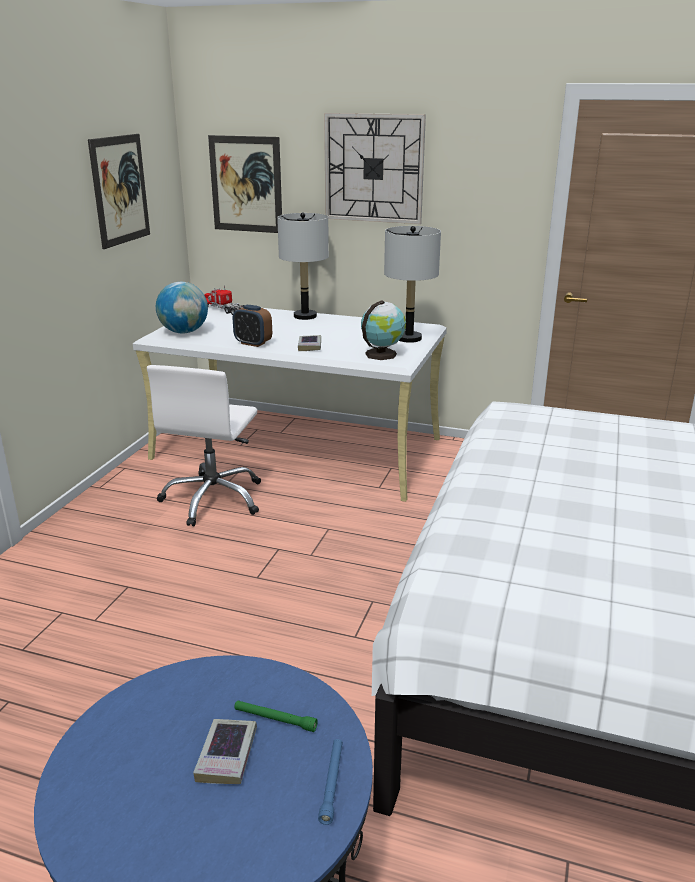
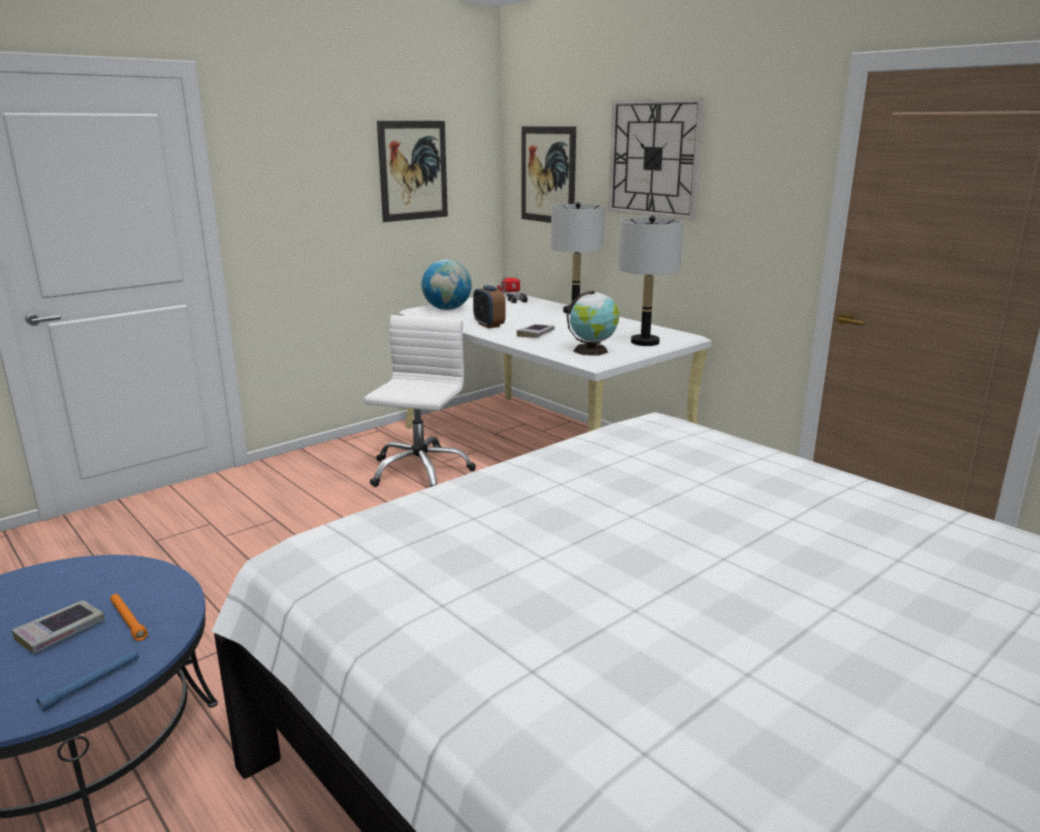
camera: 30 degrees right, 5 degrees down
(213, 499) = (419, 471): white office chair -> white office chair turned 150 degrees clockwise
(275, 719) = (128, 621): green flashlight -> orange flashlight

